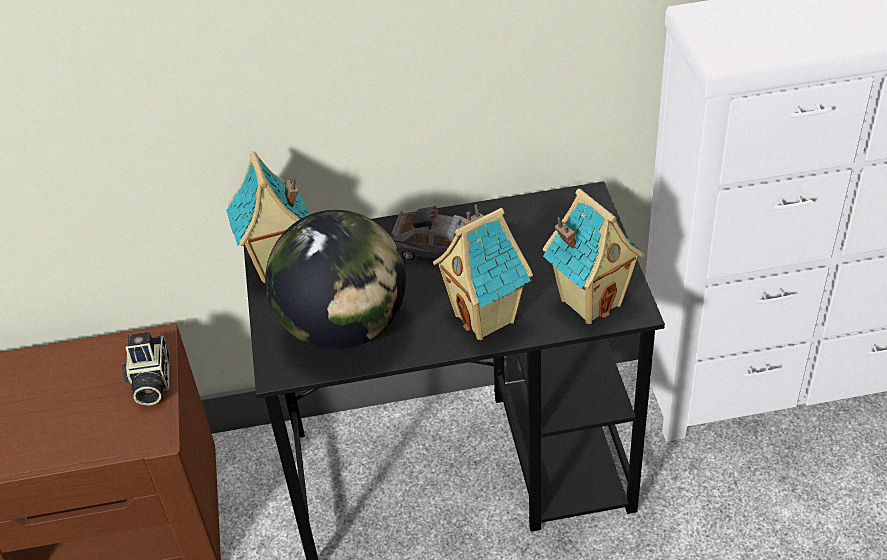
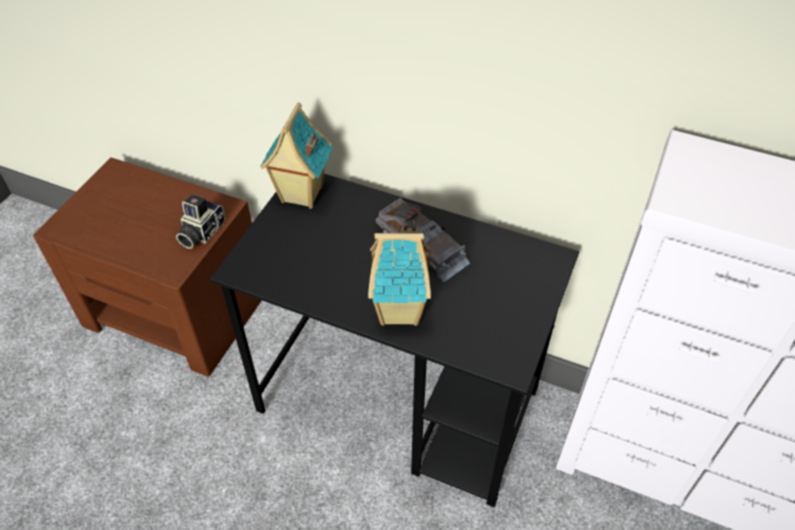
camera: 30 degrees right, 5 degrees up
(344, 327) = (302, 262): globe -> none
(590, 301) = (486, 341): toy house -> none

